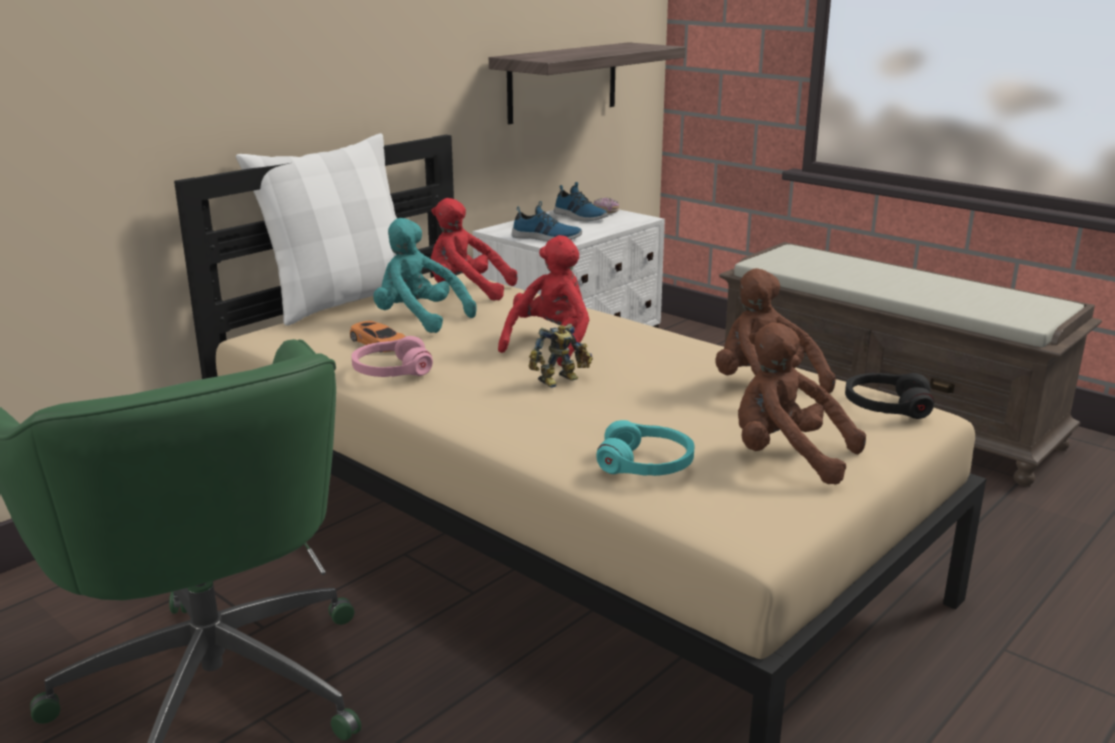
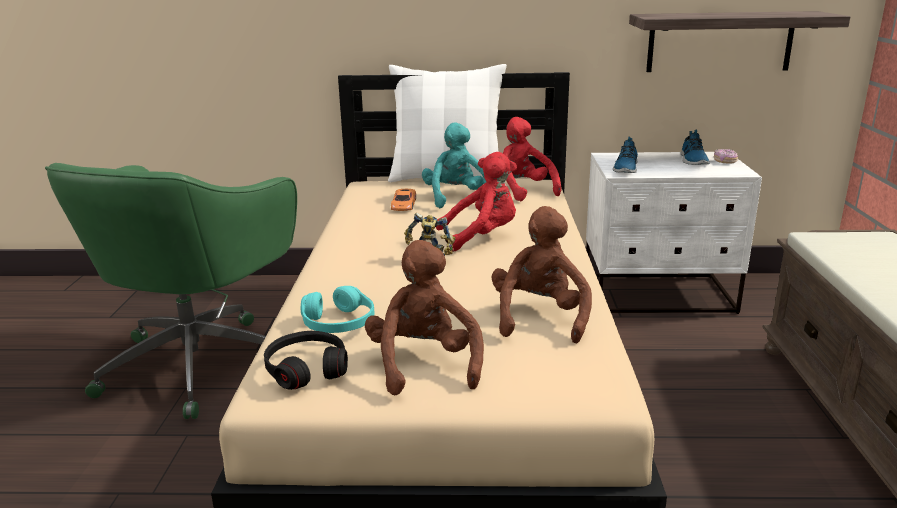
camera: 50 degrees right, 0 degrees up
(391, 371) = (369, 220): pink headphones -> none
(546, 238) = (625, 168): shoe -> shoe turned 45 degrees clockwise
(886, 406) = (589, 373): black headphones -> black headphones (307, 369)

